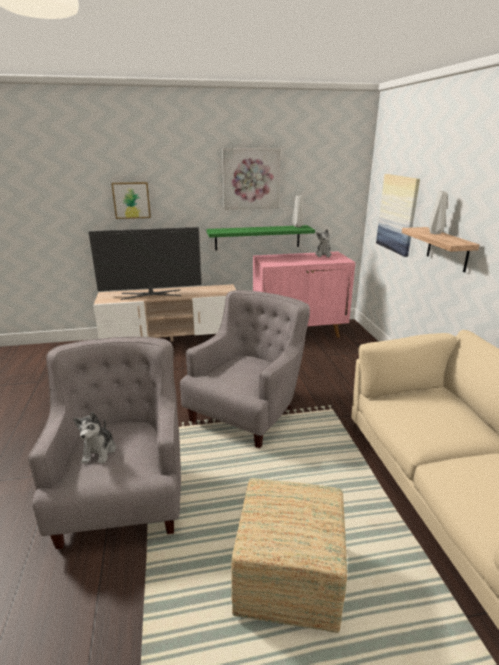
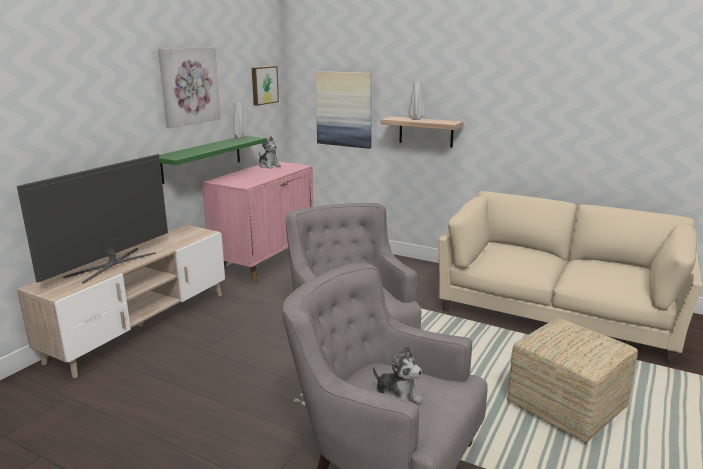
camera: 50 degrees left, 5 degrees down
(131, 200) = (54, 129): picture -> picture (263, 85)

